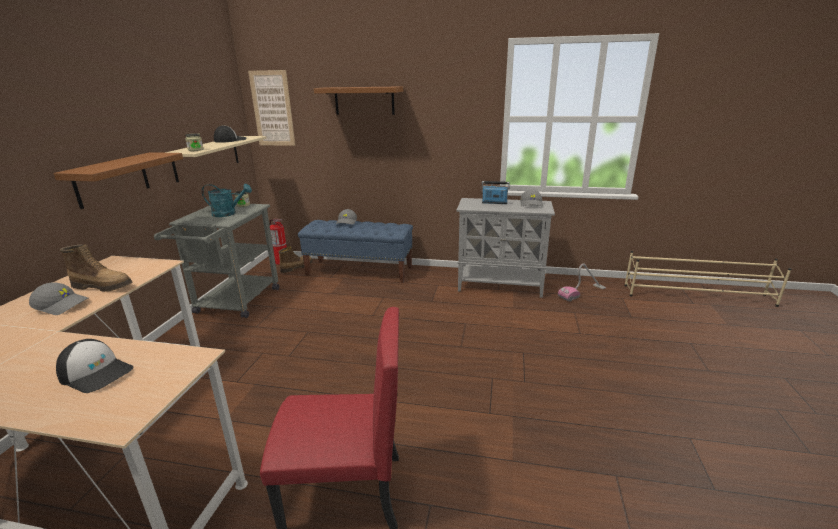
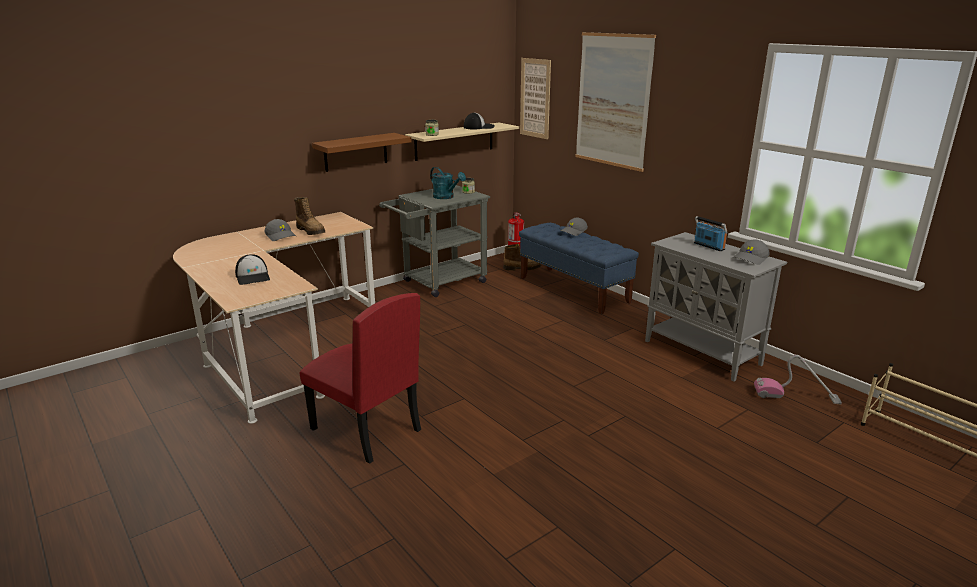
camera: 40 degrees right, 0 degrees up
(364, 100) = (613, 101): brown shelf -> picture

